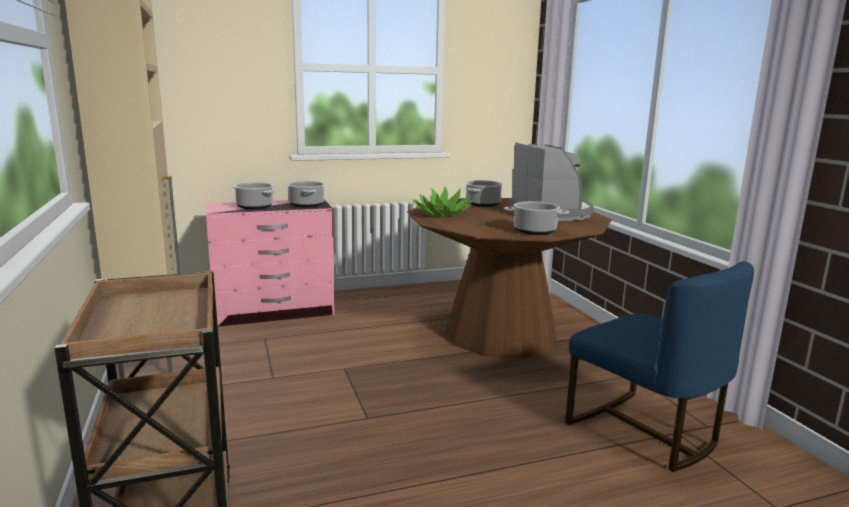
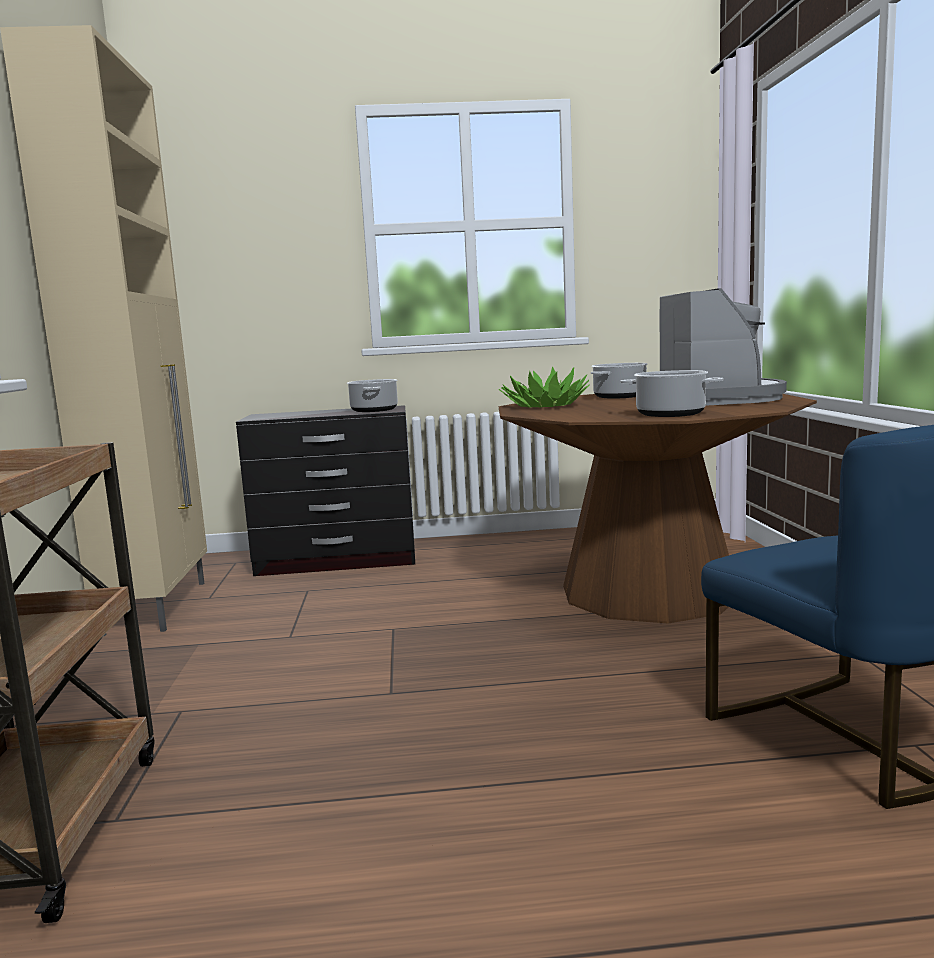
camera: 15 degrees right, 5 degrees down
(254, 206) = (304, 414): cooking pot -> none
(275, 312) = (338, 561): pink dresser -> black dresser

